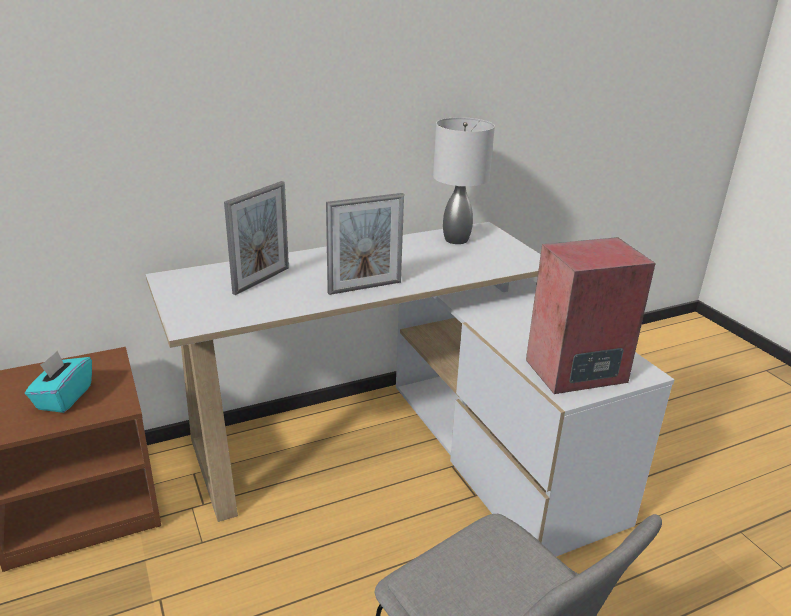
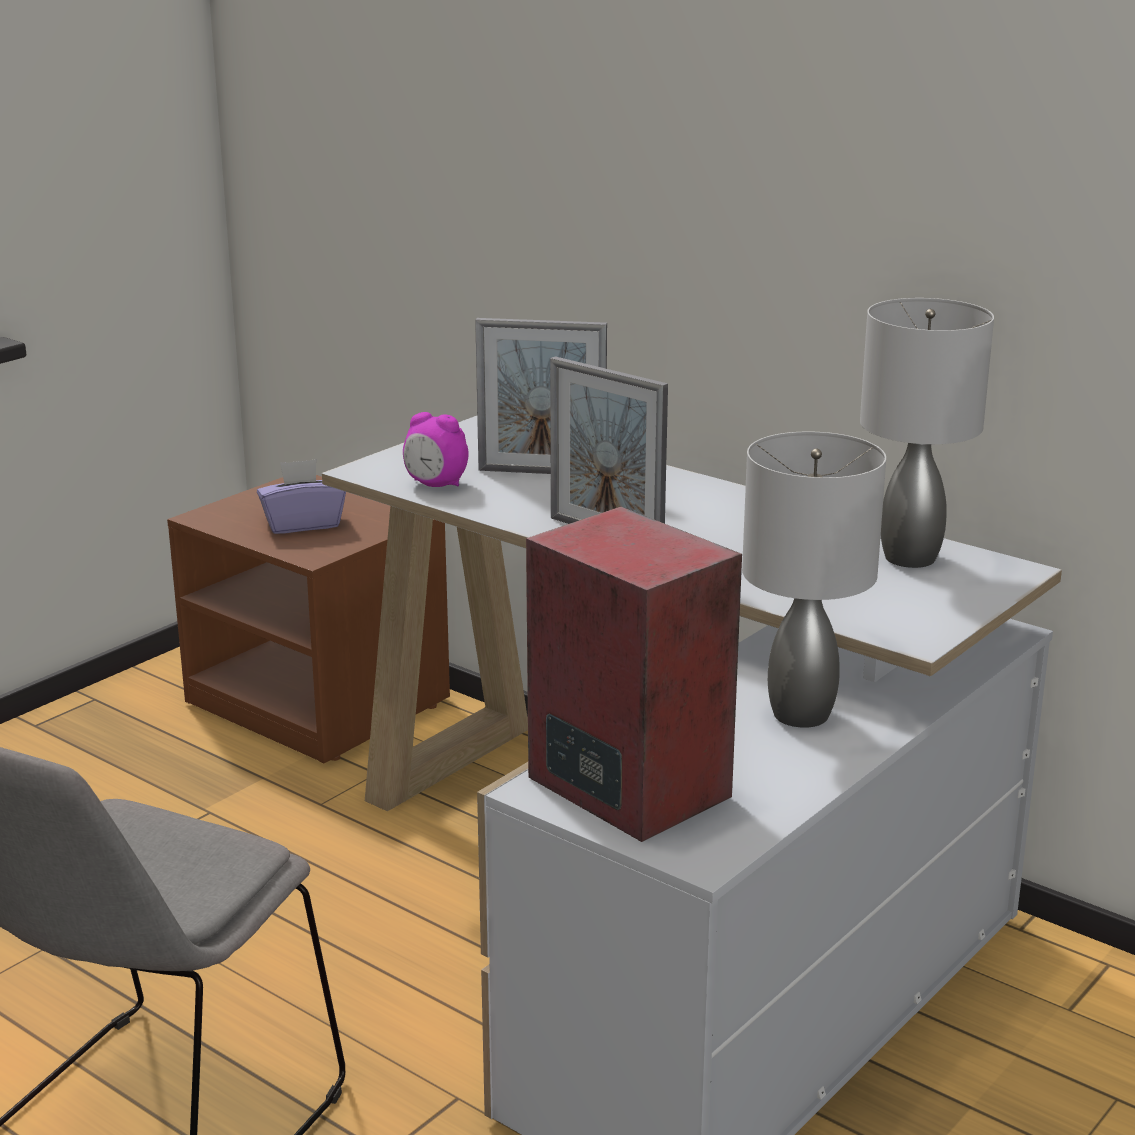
camera: 65 degrees right, 5 degrees down
(64, 397) = (302, 524): turquoise tissue box -> purple tissue box
(241, 311) = (435, 485): none -> alarm clock
(527, 314) = (799, 713): none -> grey table lamp

